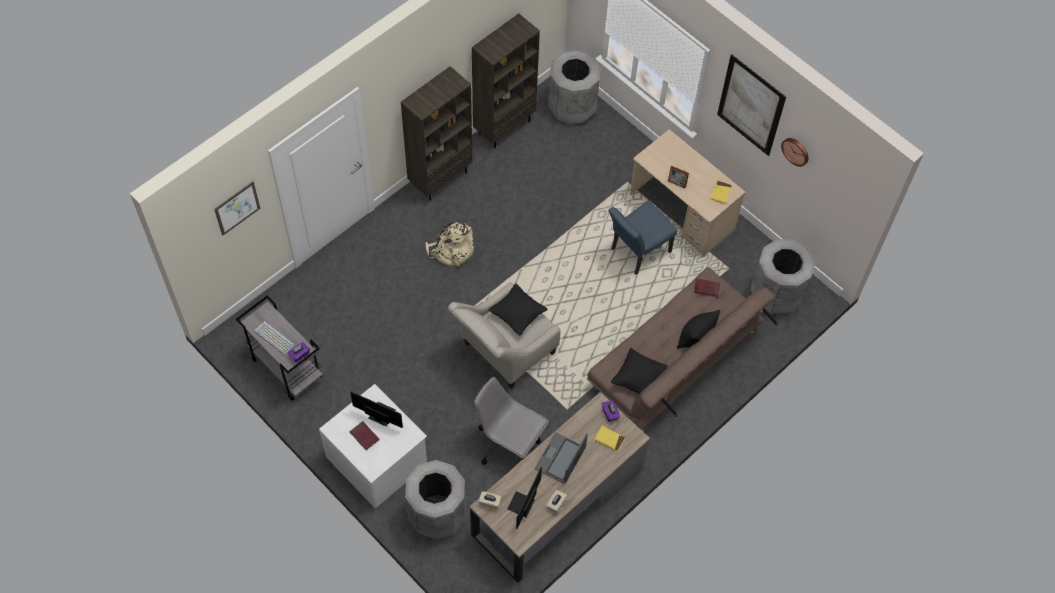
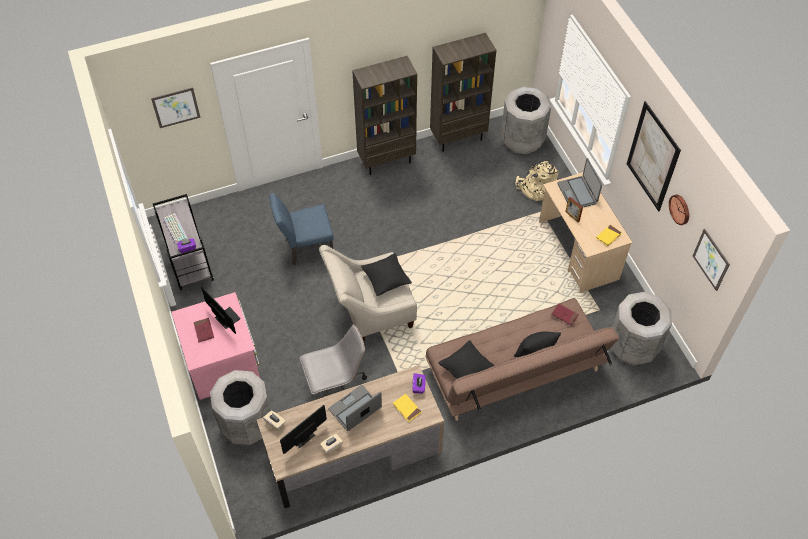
camera: 25 degrees right, 5 degrees down
(378, 459) = (222, 361): white dresser -> pink dresser
(451, 250) = (367, 218): beige backpack -> beige backpack (536, 188)
(509, 444) = (336, 388): grey office chair -> grey office chair turned 105 degrees clockwise
(637, 252) = (523, 270): blue chair -> blue chair (305, 248)
(671, 157) = (577, 193): none -> laptop
(843, 193) = (711, 259): none -> picture

